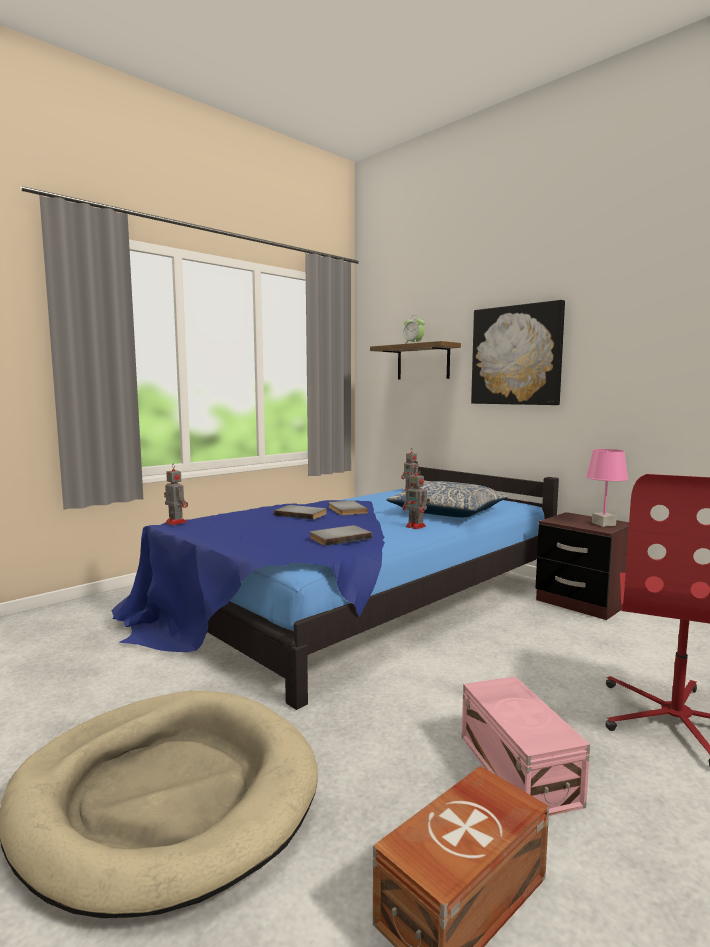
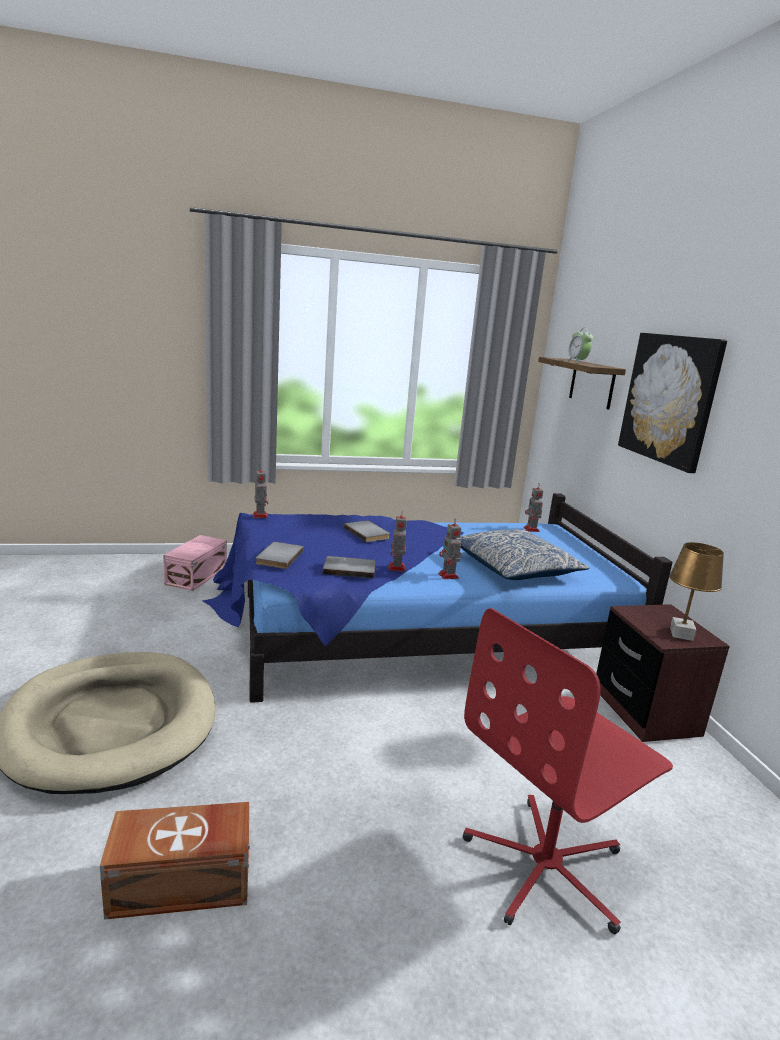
camera: 30 degrees right, 10 degrees up
(345, 510) = (418, 538): grey book -> grey book (278, 557)
(372, 530) = (396, 568): none -> toy robot
(518, 767) = (342, 825): pink storage box -> pink storage box (198, 575)
(603, 524) = (681, 634): pink table lamp -> brown table lamp

